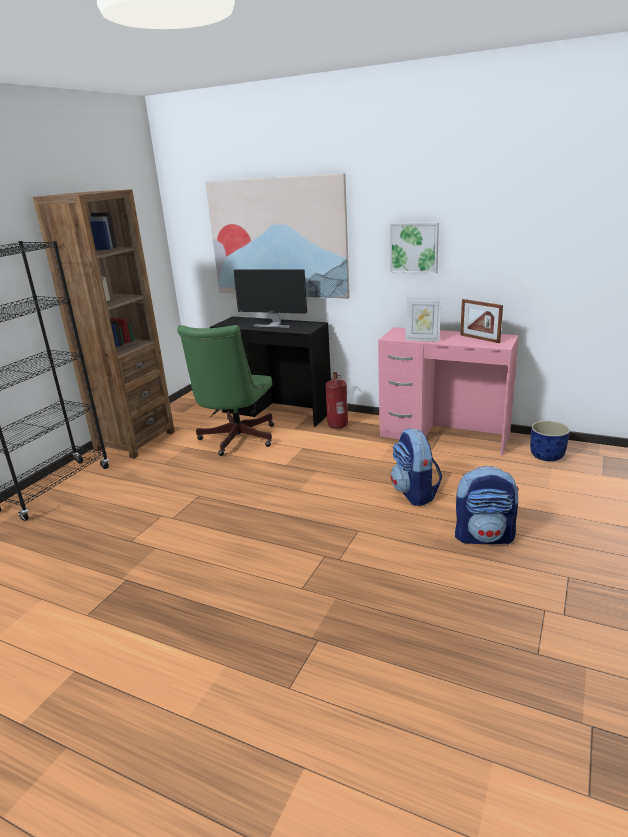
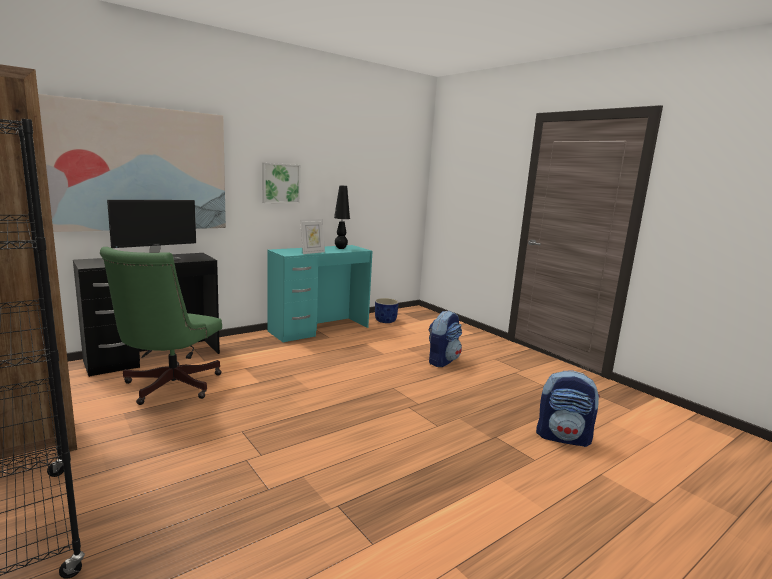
camera: 65 degrees left, 10 degrees down
(235, 440) = (168, 387): green office chair -> green office chair turned 60 degrees clockwise
(338, 425) = (235, 346): fire extinguisher -> none
(415, 493) = (374, 359): backpack -> backpack (563, 437)
(444, 436) = (319, 329): pink desk -> turquoise desk
(479, 339) = (341, 248): picture frame -> black table lamp

